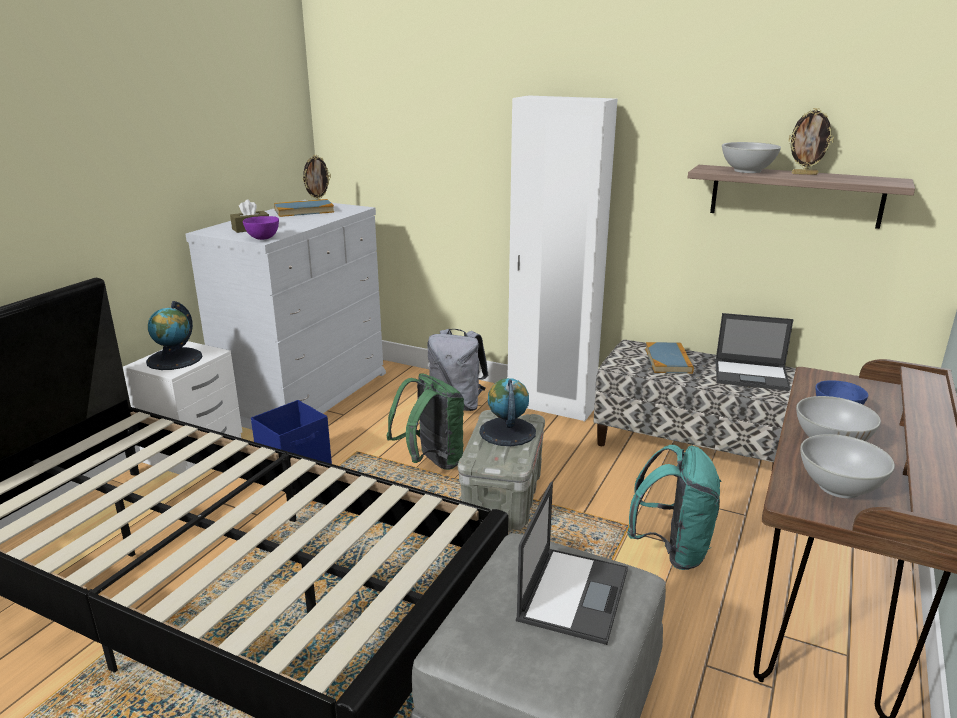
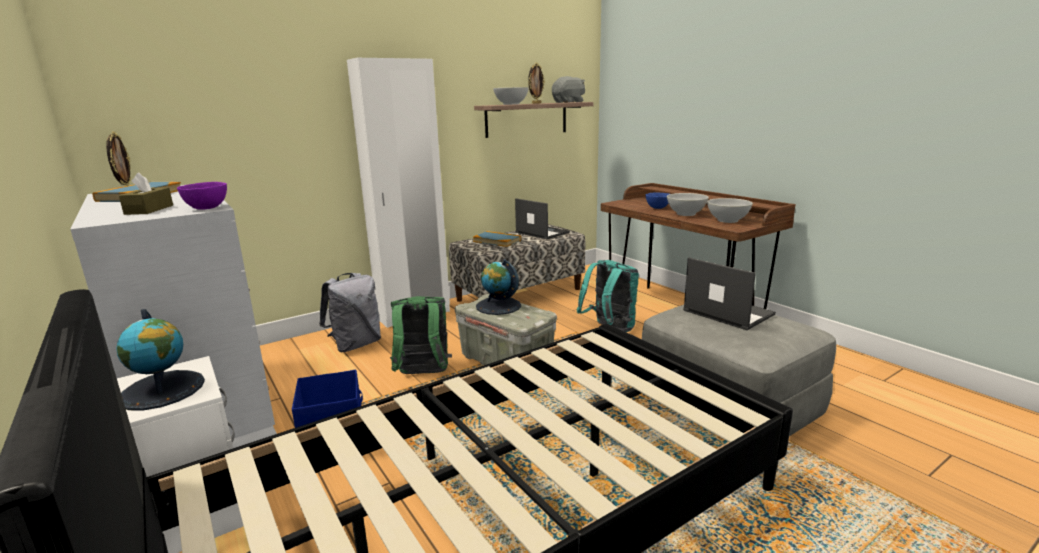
camera: 60 degrees left, 5 degrees down
(752, 375) = (541, 232): laptop -> laptop turned 90 degrees counterclockwise
(876, 180) = (569, 102): none -> grey plush toy

